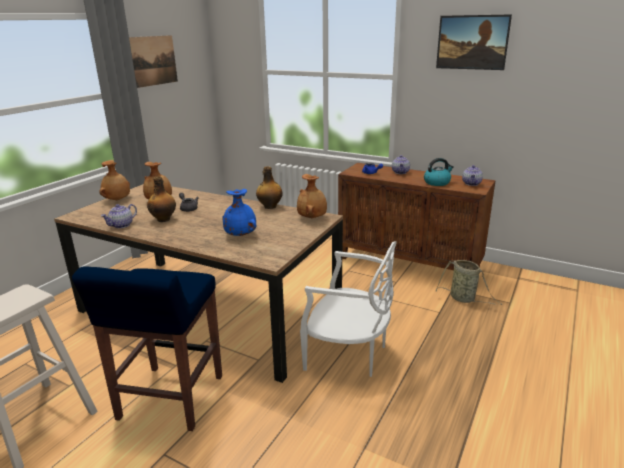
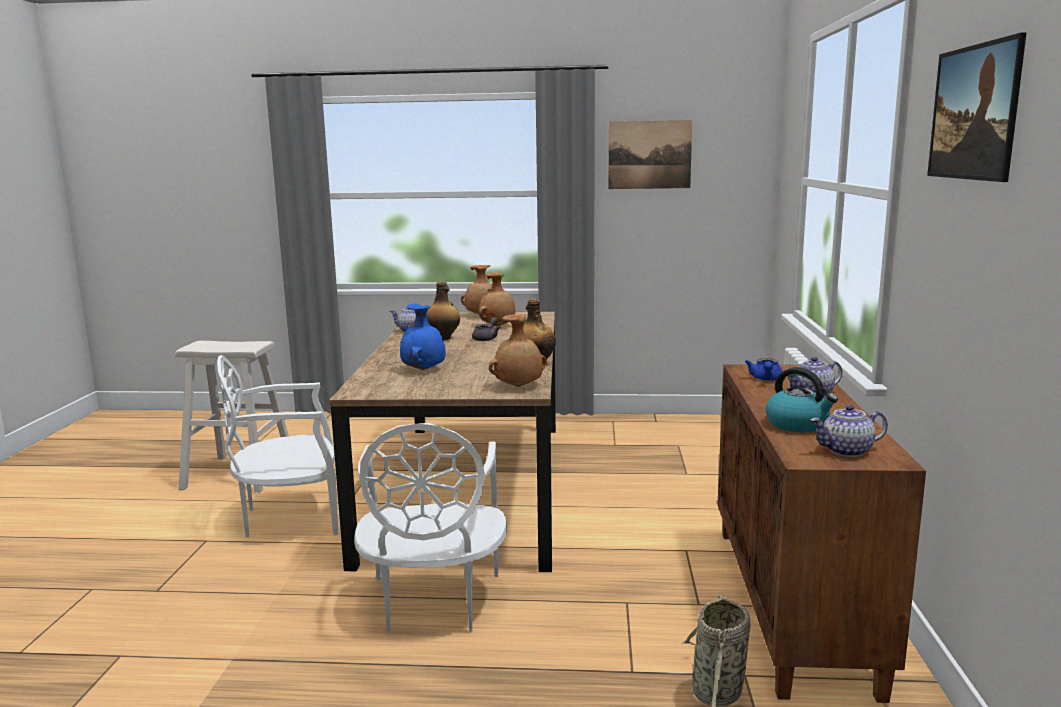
camera: 65 degrees right, 10 degrees down
(170, 398) = (290, 517): blue stool -> white chair

